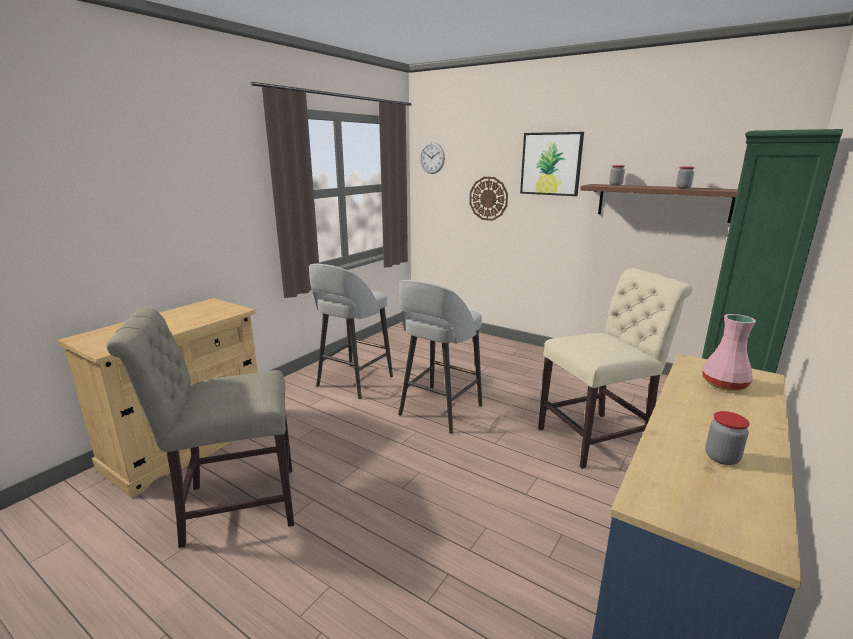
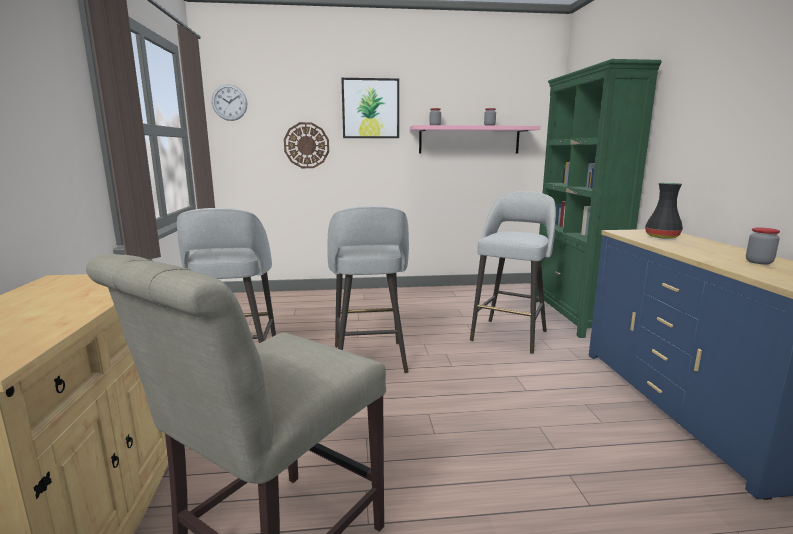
camera: 40 degrees left, 5 degrees down
(598, 437) = (510, 335): beige chair -> grey stool
(662, 202) = (469, 140): brown shelf -> pink shelf
(723, 384) = (662, 237): pink vase -> black vase

